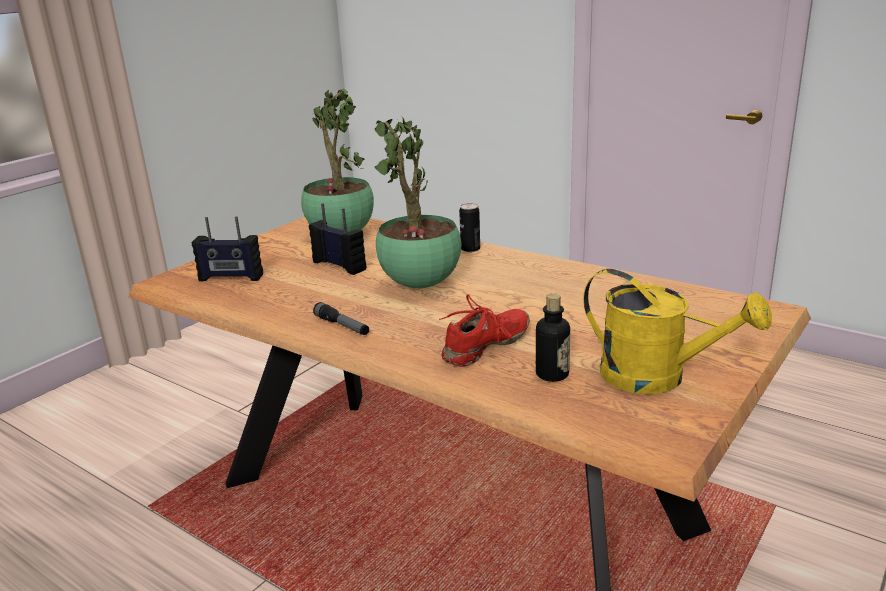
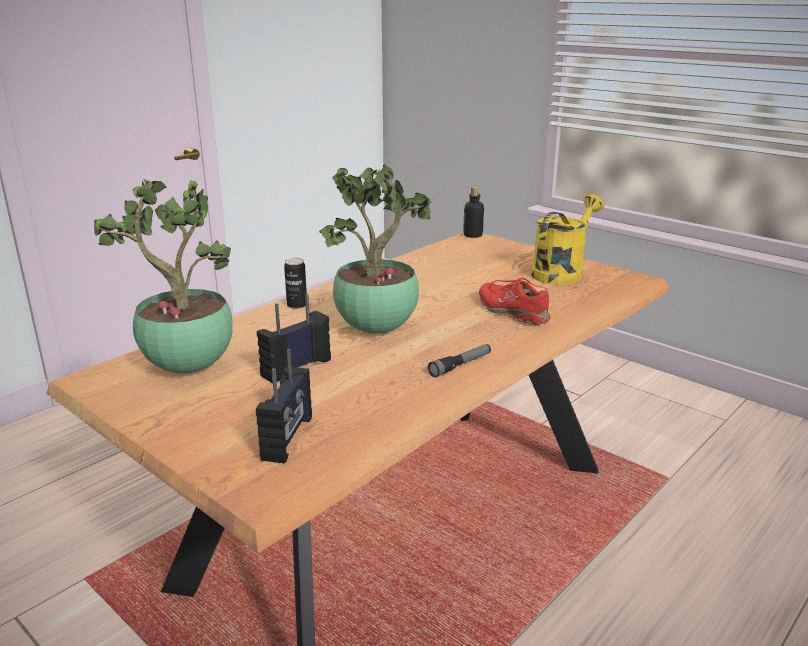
camera: 85 degrees left, 0 degrees up
(552, 374) = (557, 296): bottle -> bottle (473, 235)

